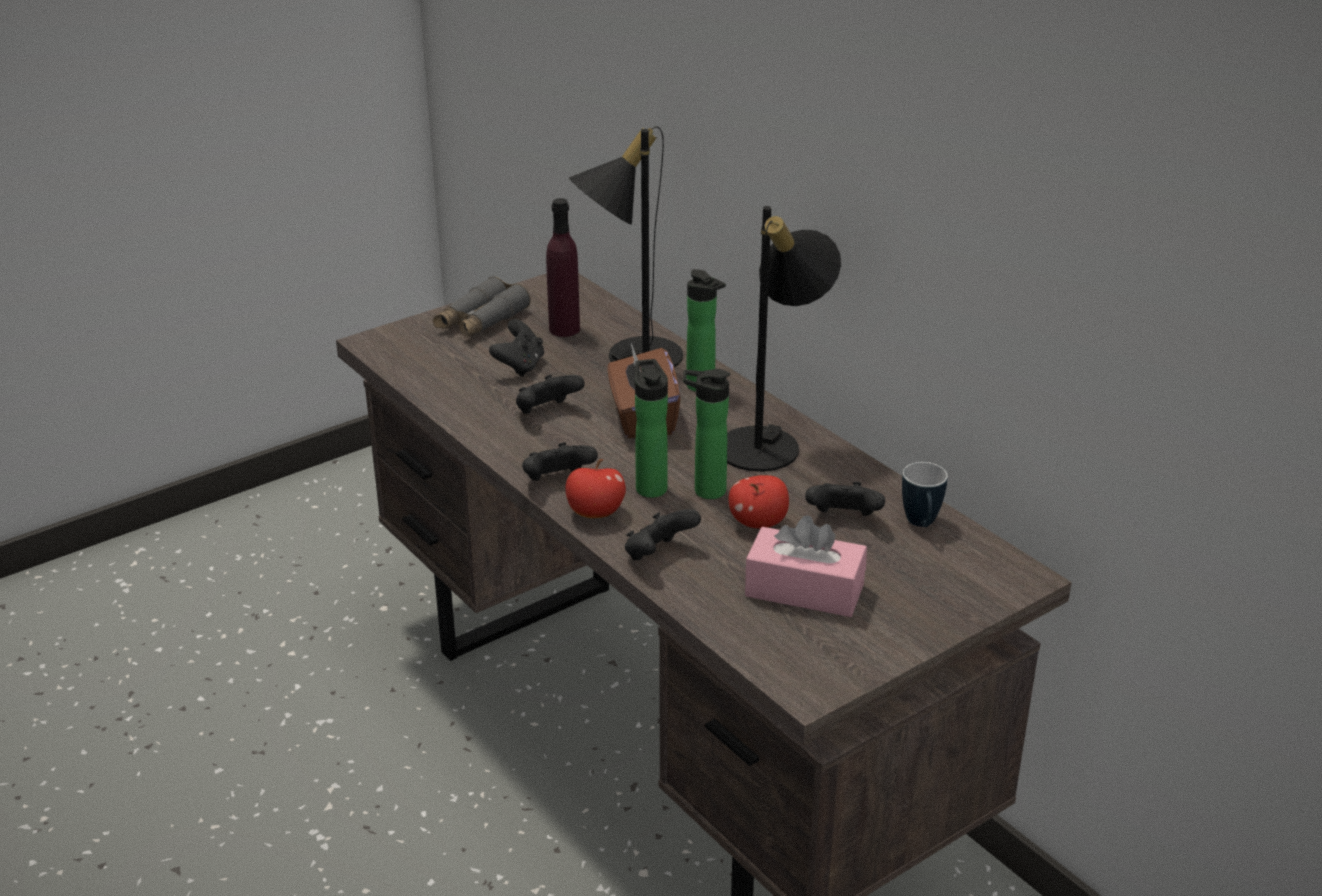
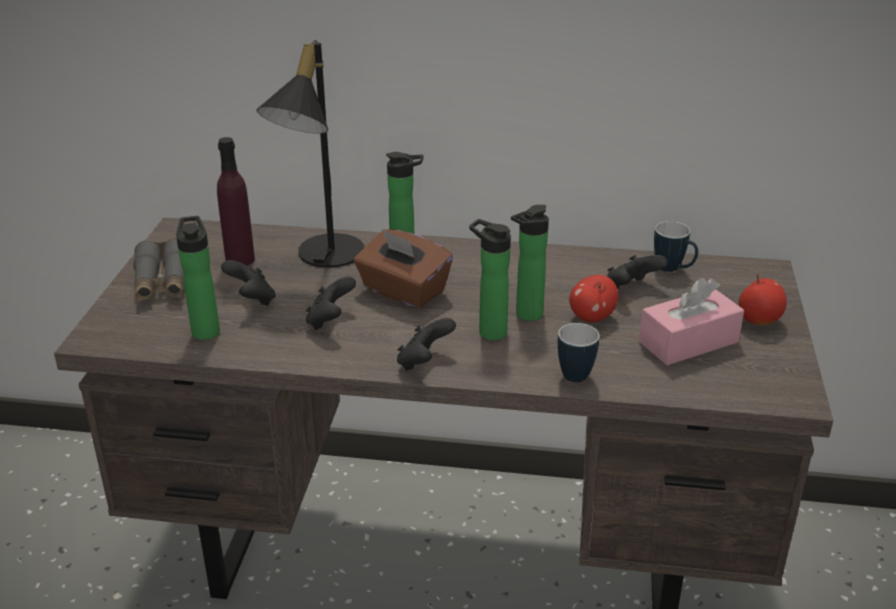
camera: 45 degrees left, 0 degrees up
(451, 373) = (205, 330): none -> bottle
(595, 513) = (487, 368): apple -> apple (759, 320)
(658, 555) = (574, 371): black game controller -> mug
(771, 443) = (510, 266): black table lamp -> none

